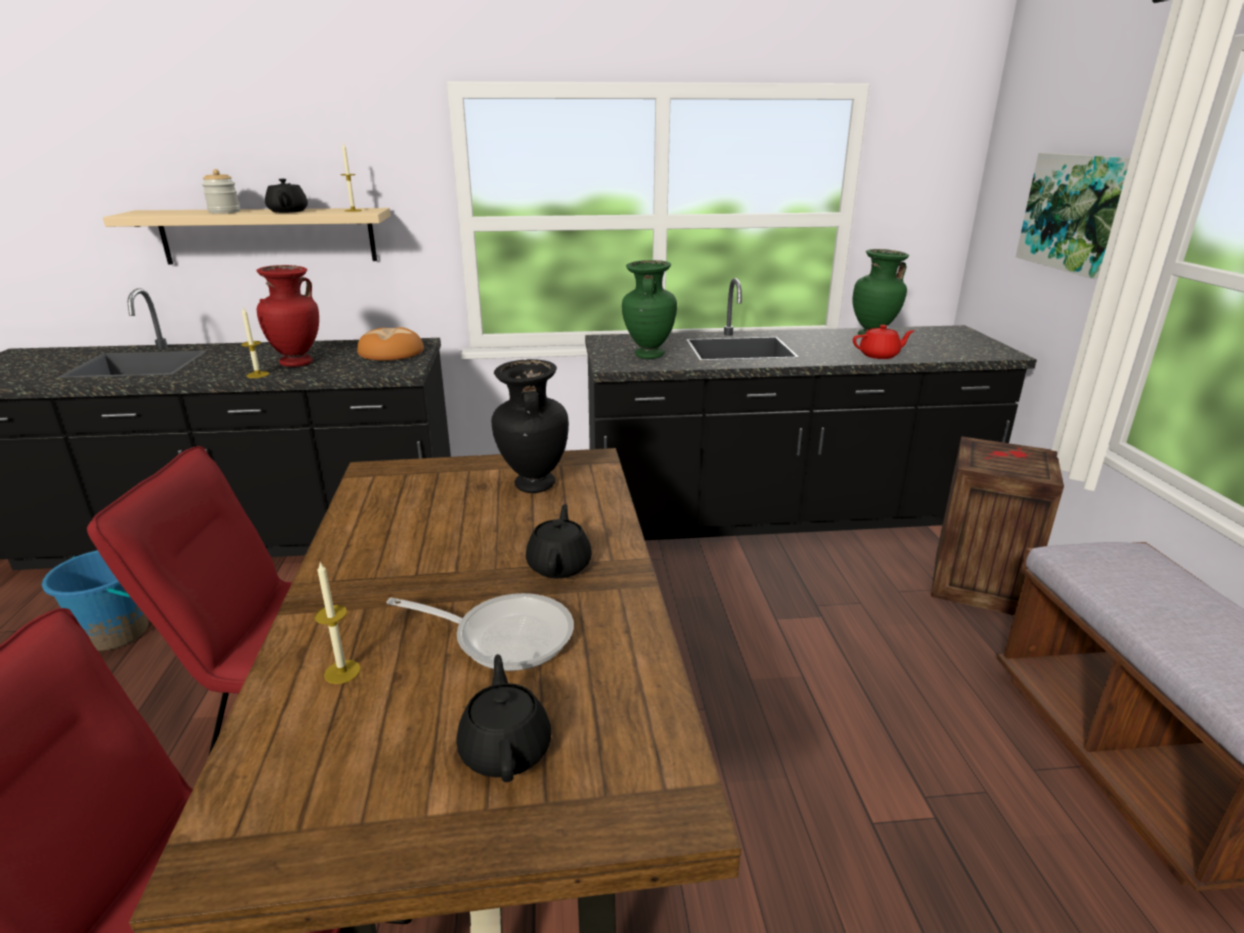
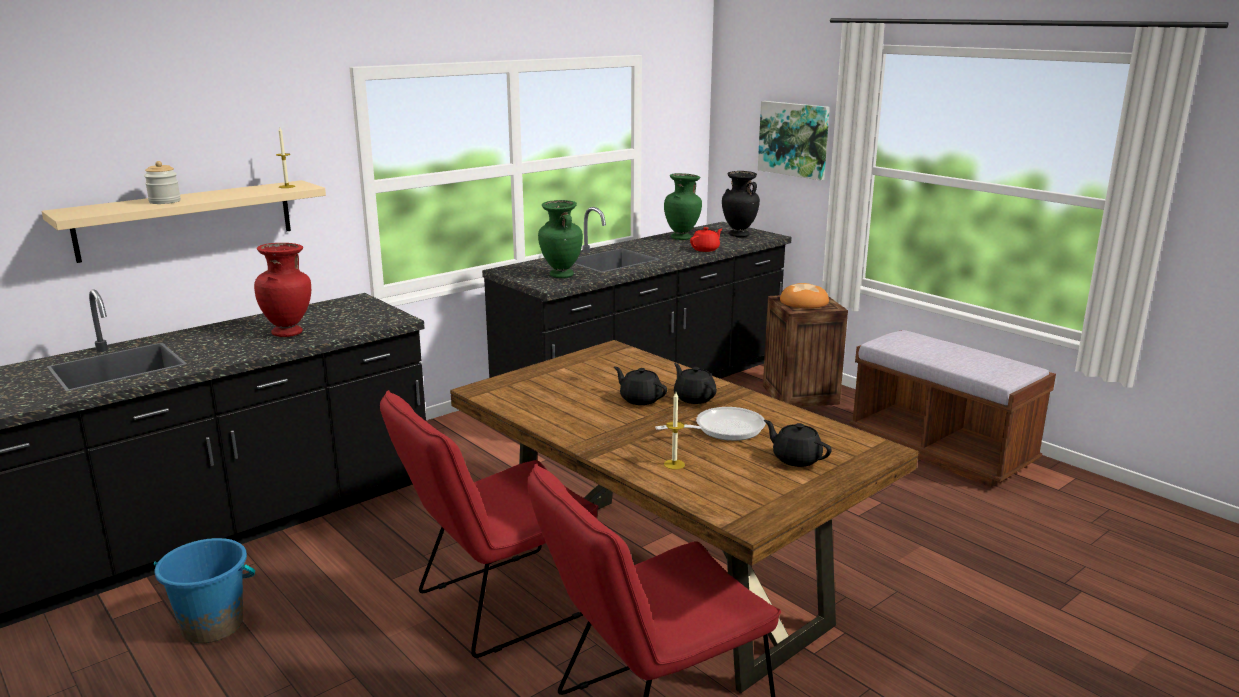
camera: 35 degrees left, 5 degrees down
(258, 374) = (276, 347): candle -> none
(288, 211) = (228, 194): black teapot -> black teapot (640, 399)
(392, 352) = (353, 310): bread -> bread (804, 302)
(533, 485) = (604, 369): black vase -> black vase (738, 235)

